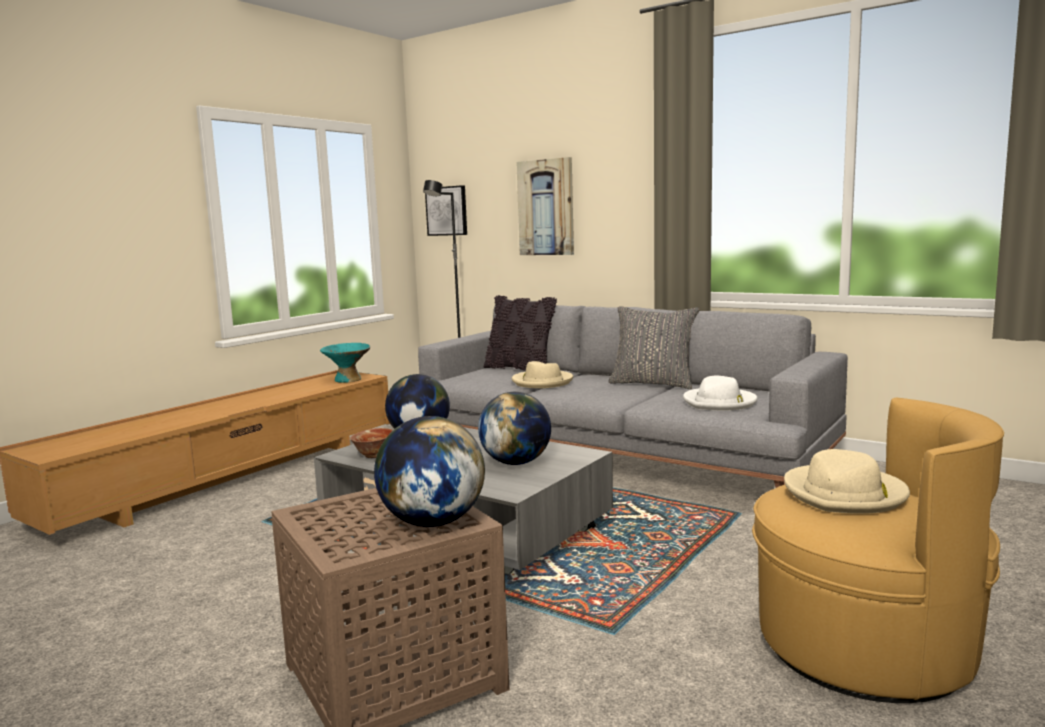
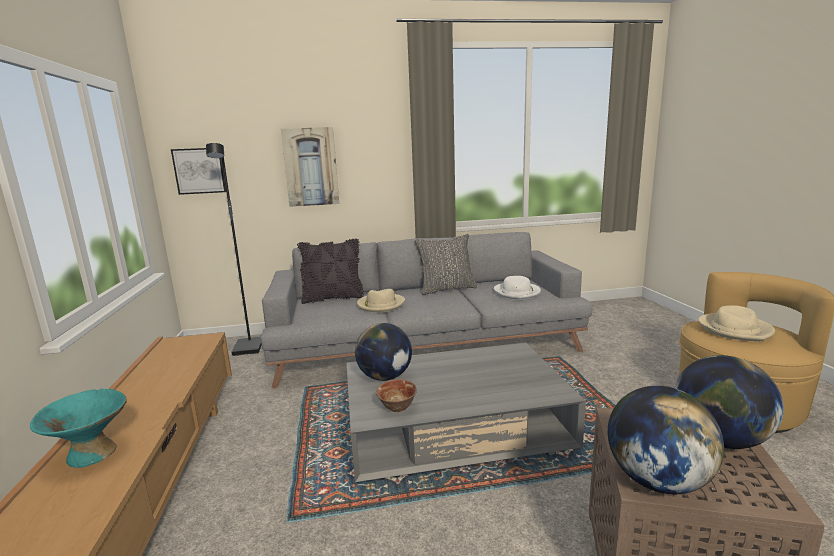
camera: 45 degrees left, 5 degrees up
(348, 379) = (195, 346): turquoise bowl -> turquoise bowl (92, 454)
(516, 463) = (503, 371): globe -> globe (657, 480)

